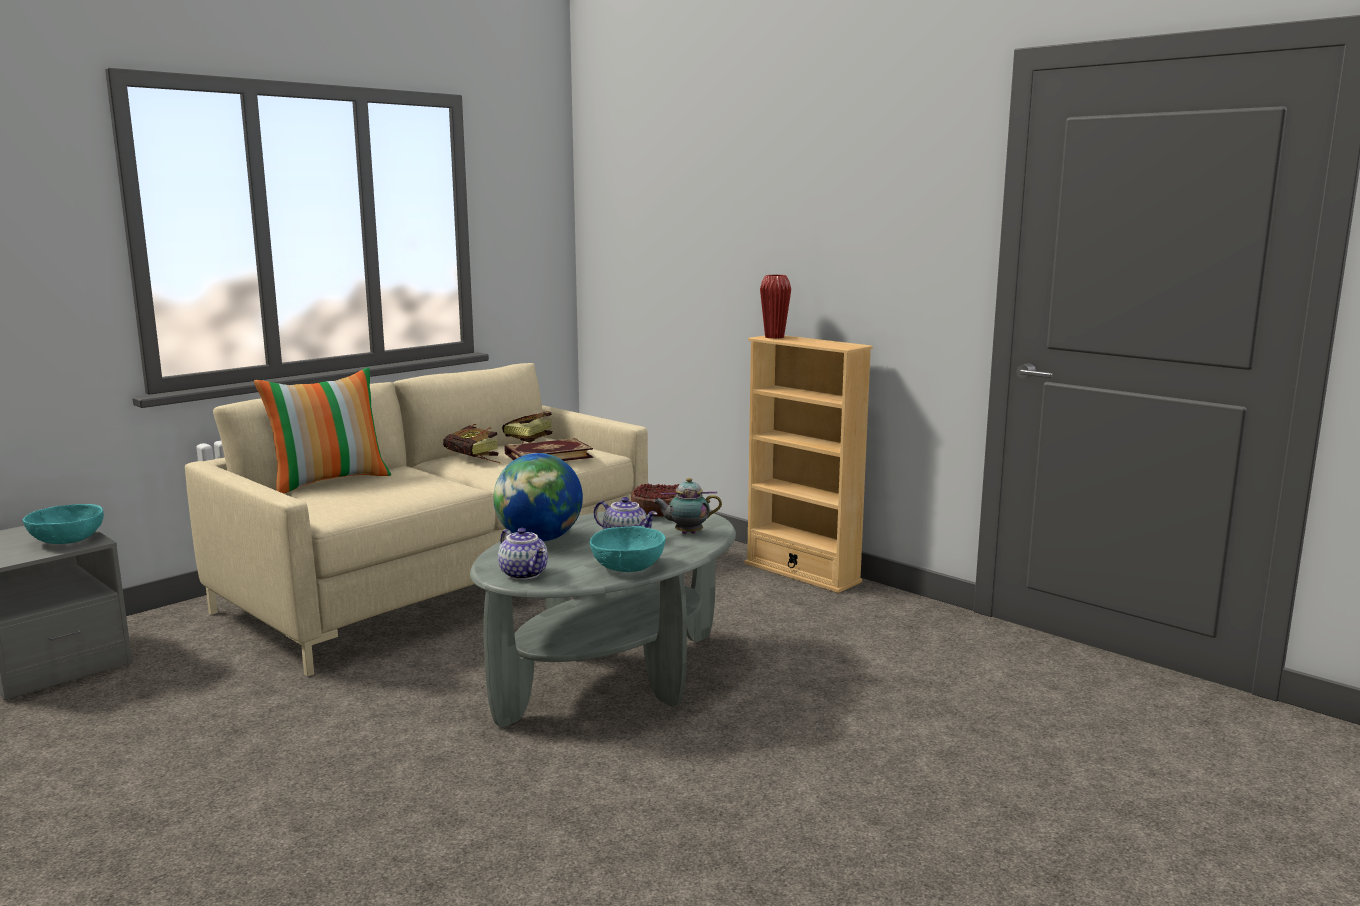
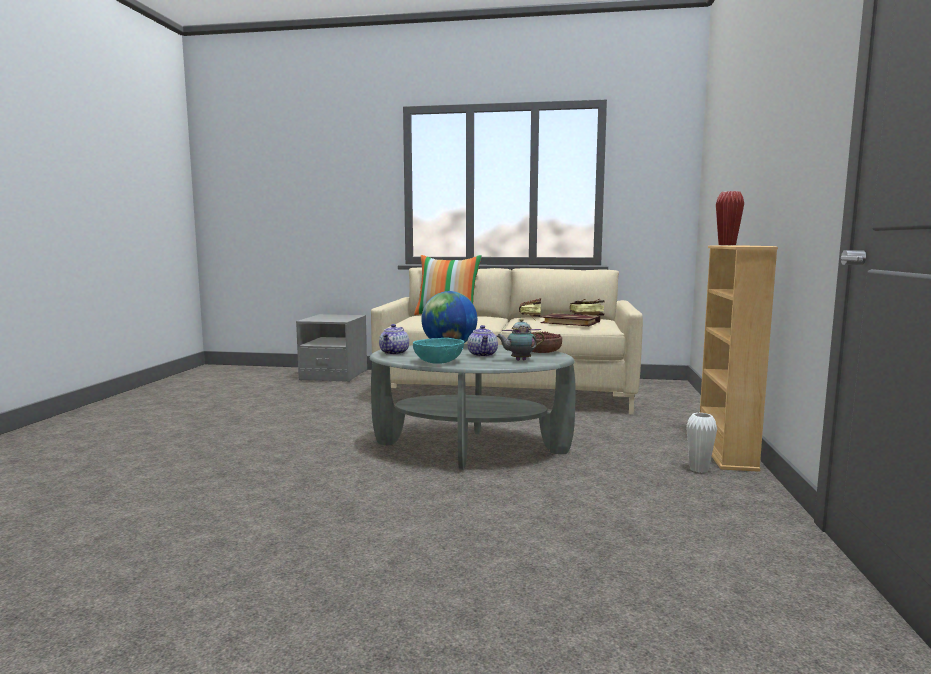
camera: 55 degrees right, 5 degrees down
(67, 540) = (339, 319): turquoise bowl -> none
(686, 533) = (519, 360): teapot -> teapot turned 60 degrees counterclockwise
(827, 600) = (699, 469): none -> white vase

